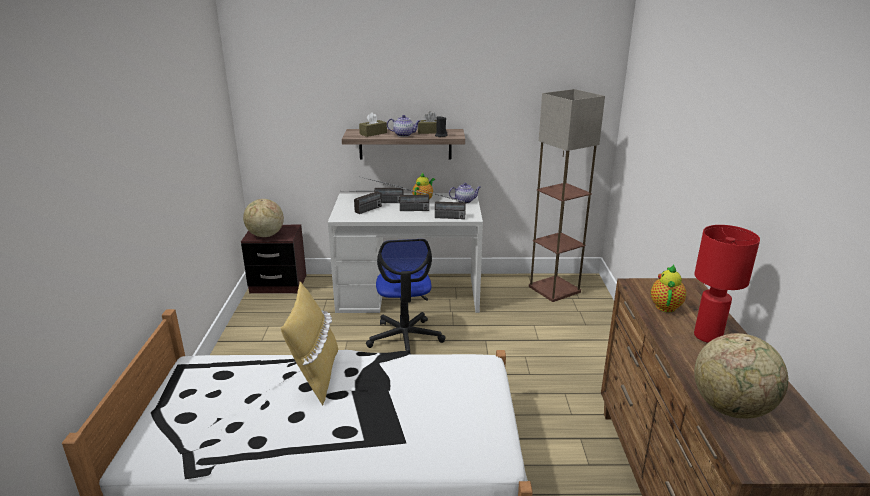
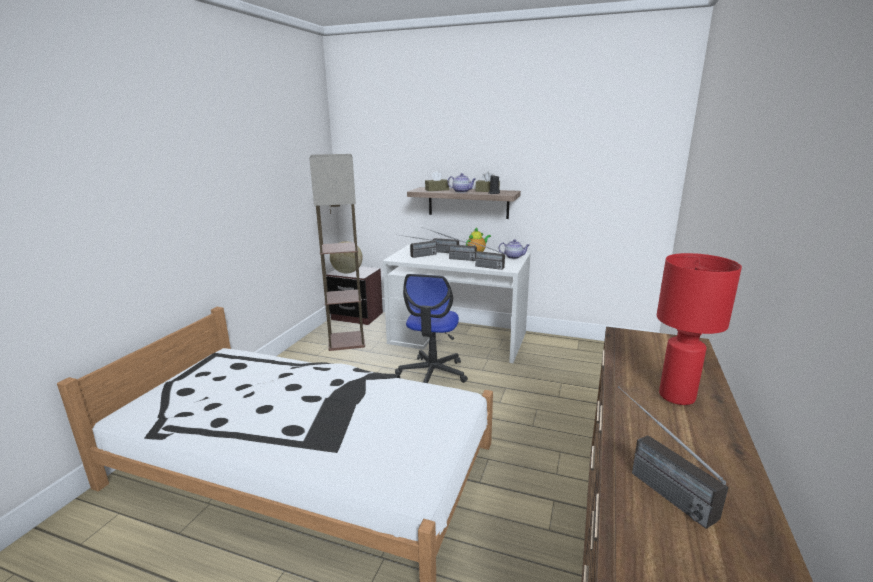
camera: 20 degrees right, 5 degrees down
(315, 376) = (306, 380): yellow pillow -> none
(554, 289) = (599, 355): floor lamp -> floor lamp (346, 341)
(665, 305) = (644, 358): teapot -> none
(731, 408) = (651, 481): globe -> radio

